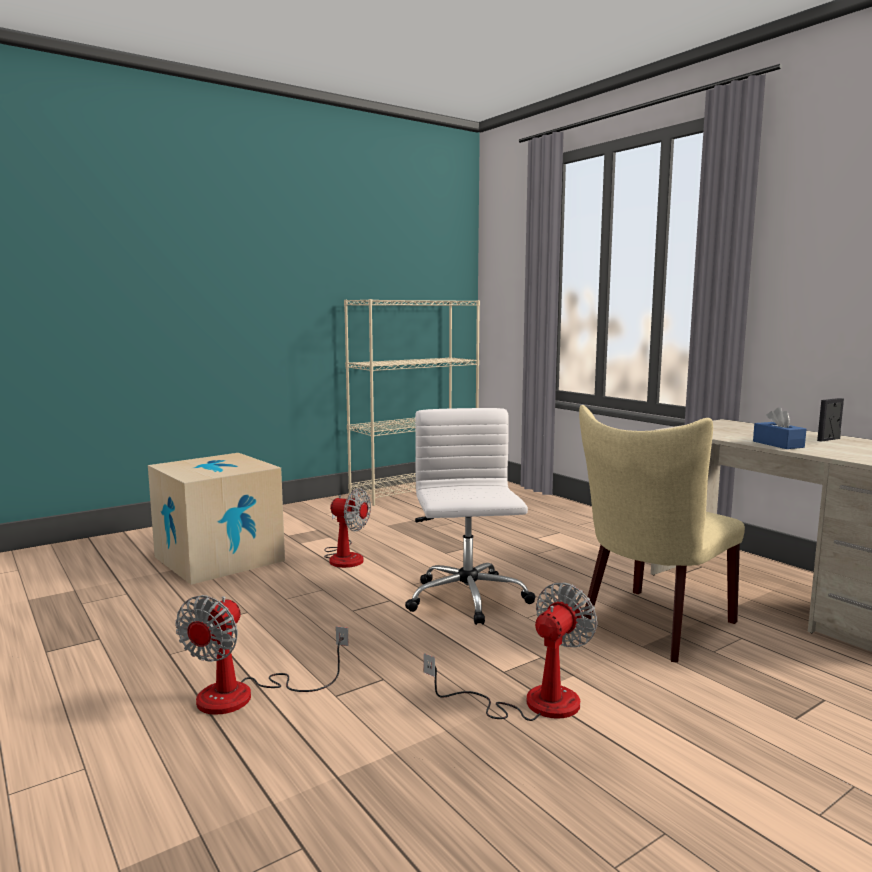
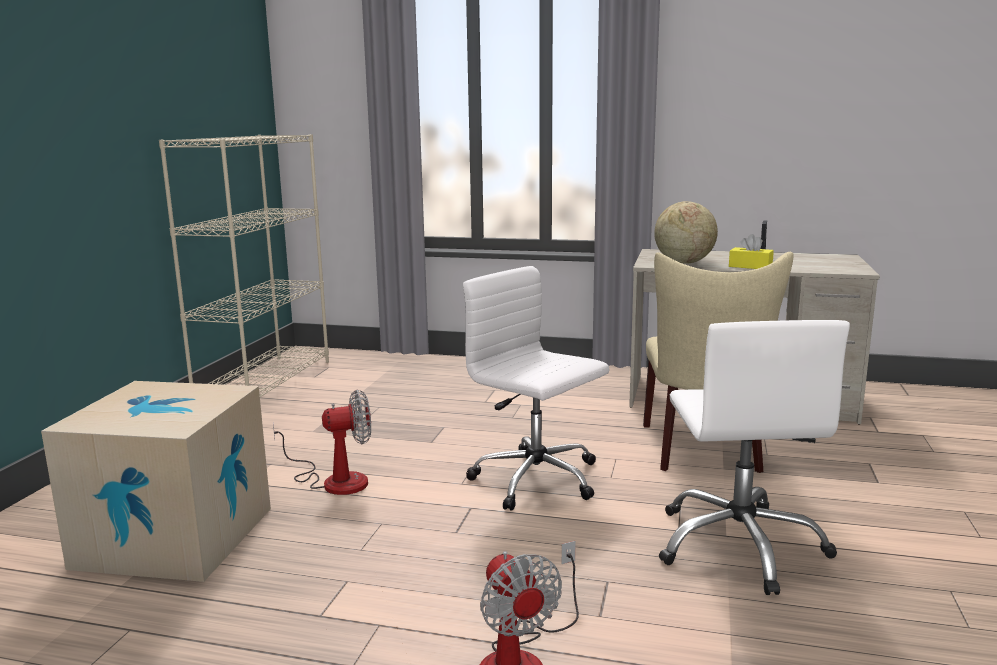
camera: 40 degrees left, 5 degrees up
(531, 703) = (740, 545): fan -> white office chair
(717, 432) = (683, 262): none -> globe
(778, 444) = (750, 266): blue tissue box -> yellow tissue box

